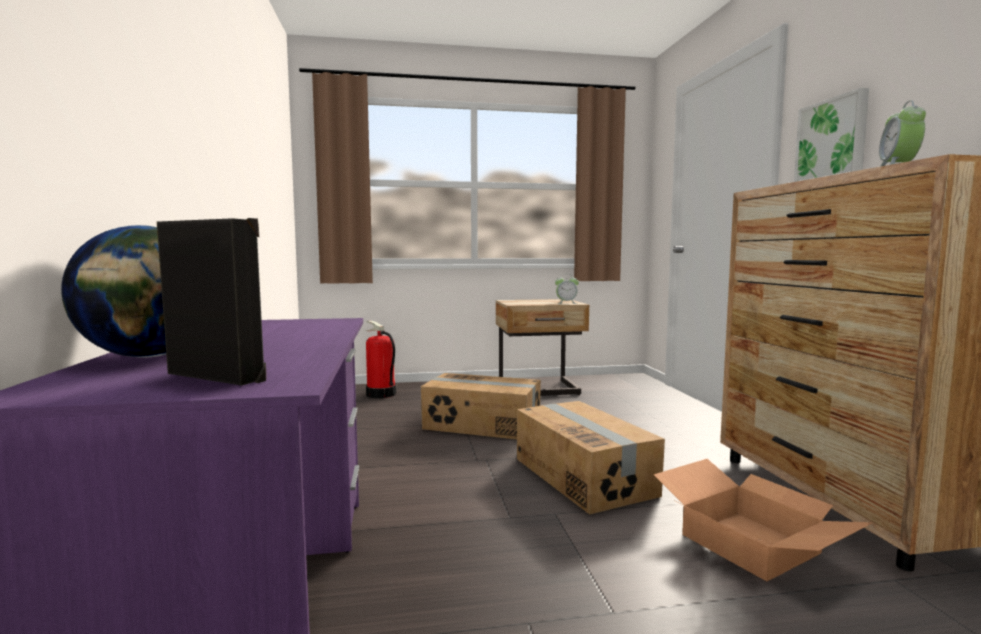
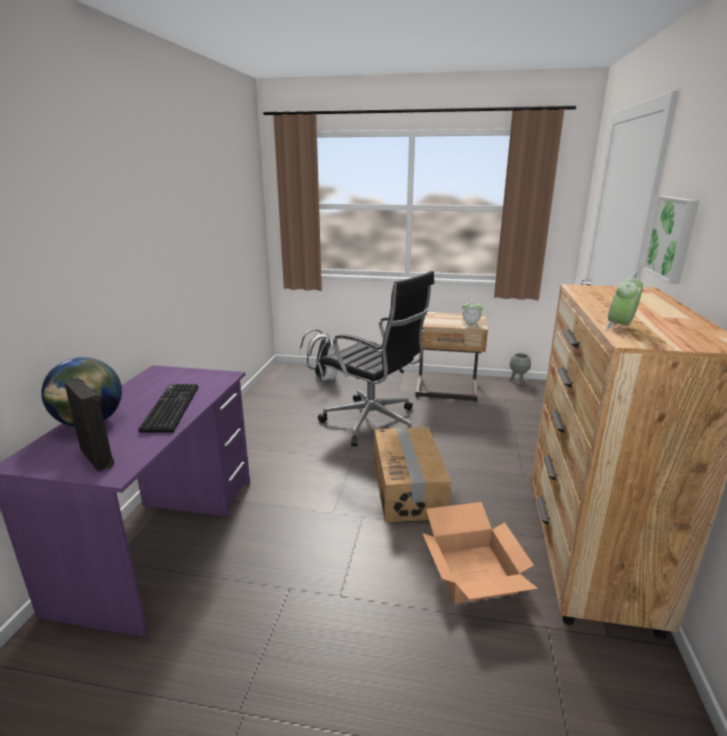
camera: 20 degrees right, 15 degrees up
(289, 339) = (170, 408): none -> keyboard
(380, 394) = (323, 378): fire extinguisher -> white backpack
(482, 425) = (374, 423): cardboard box -> black office chair
(606, 377) = (518, 381): none -> grey planter

